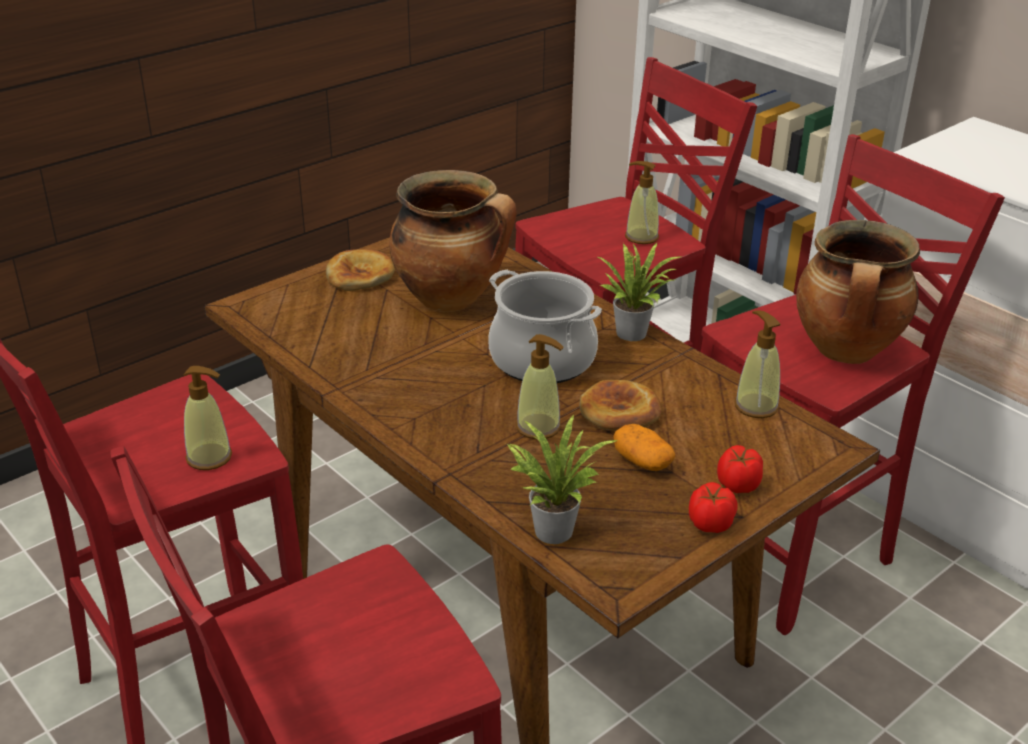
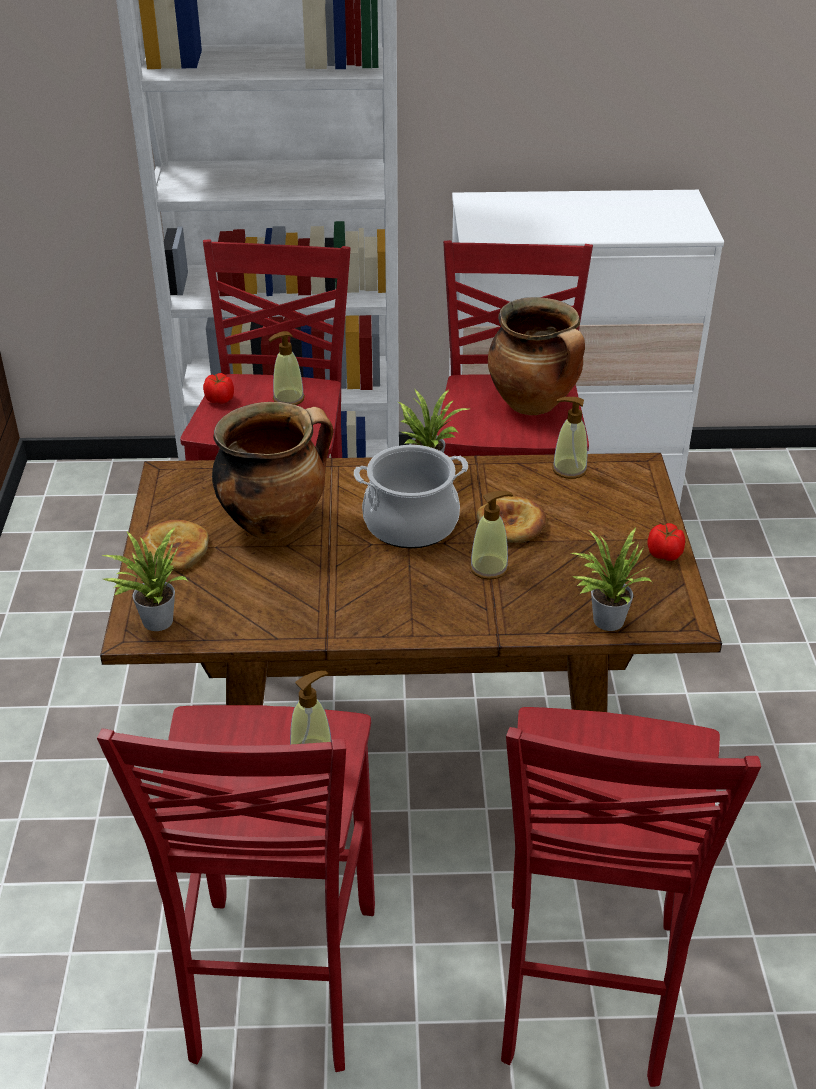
camera: 50 degrees left, 5 degrees up
(267, 306) = (154, 620): none -> potted plant
(642, 461) = (575, 545): potato -> none
(737, 485) = (639, 523): tomato -> tomato (220, 400)

